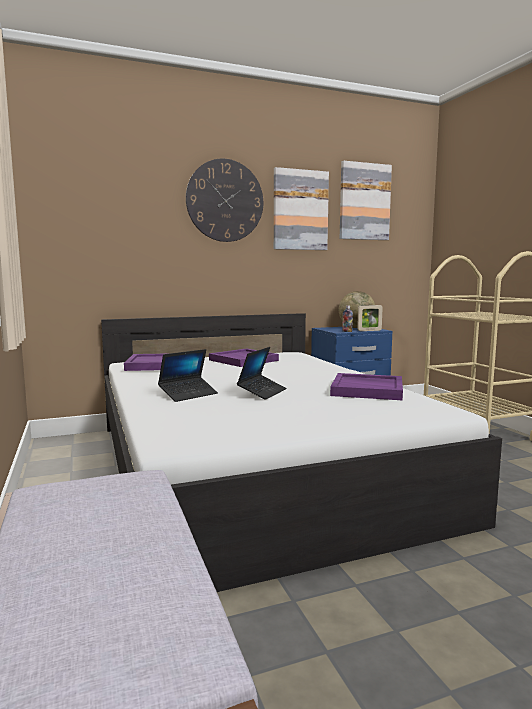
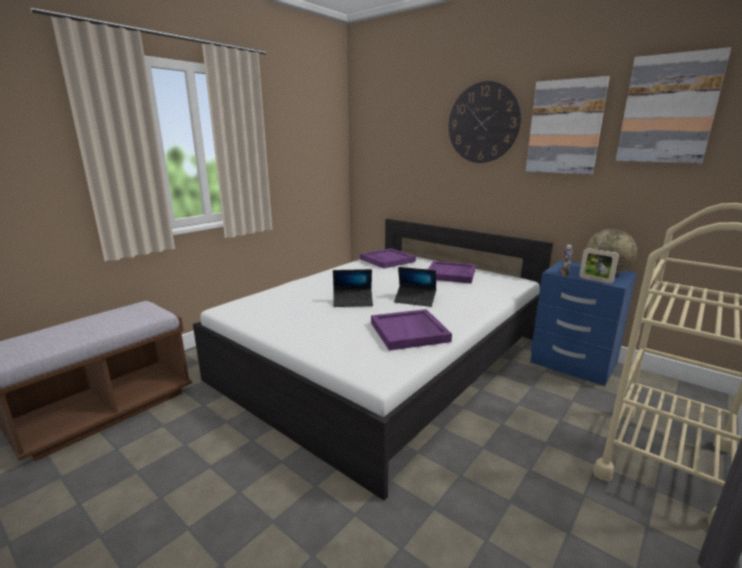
camera: 60 degrees right, 10 degrees up
(188, 394) = (326, 287): laptop -> laptop (415, 300)

